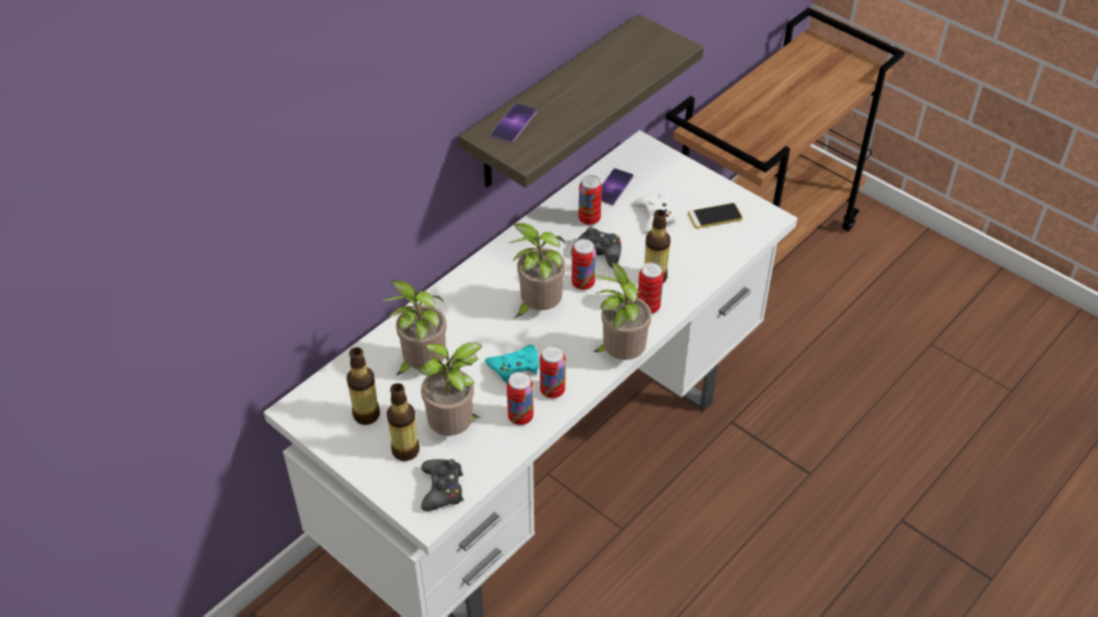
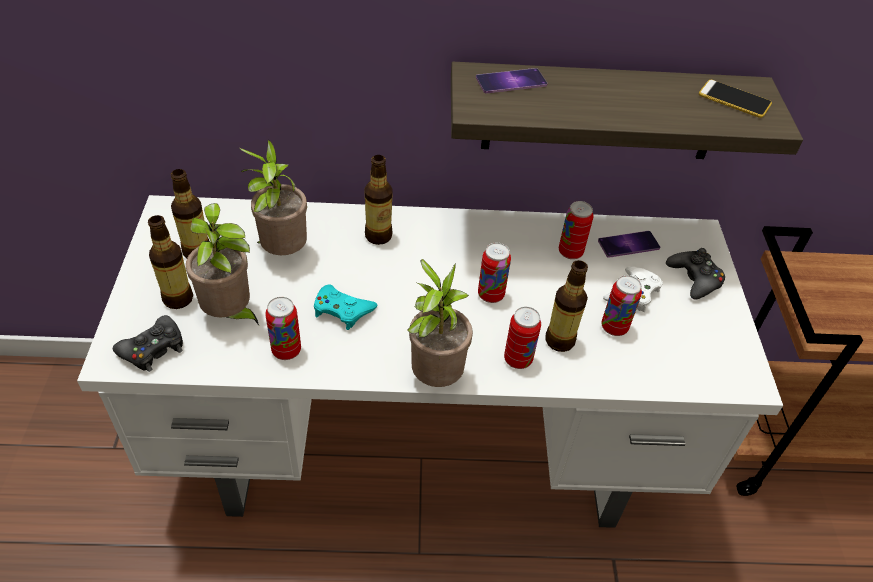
camera: 45 degrees right, 0 degrees up
(464, 305) = (378, 236): none -> bottle
(538, 308) = (426, 283): potted plant -> none
(552, 390) = (340, 353): can -> can (614, 327)
(598, 253) = (539, 282): black game controller -> black game controller (694, 279)
(715, 216) = (693, 337): phone -> phone (734, 99)

